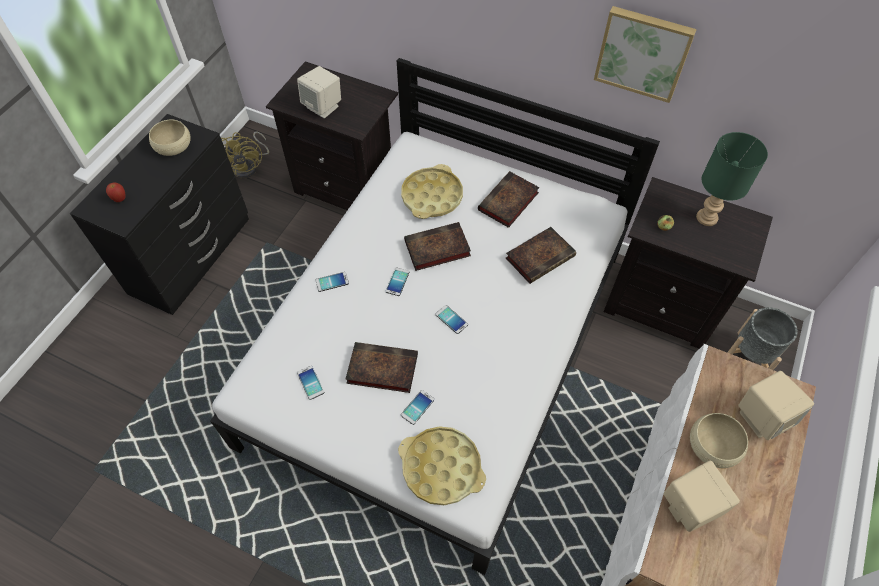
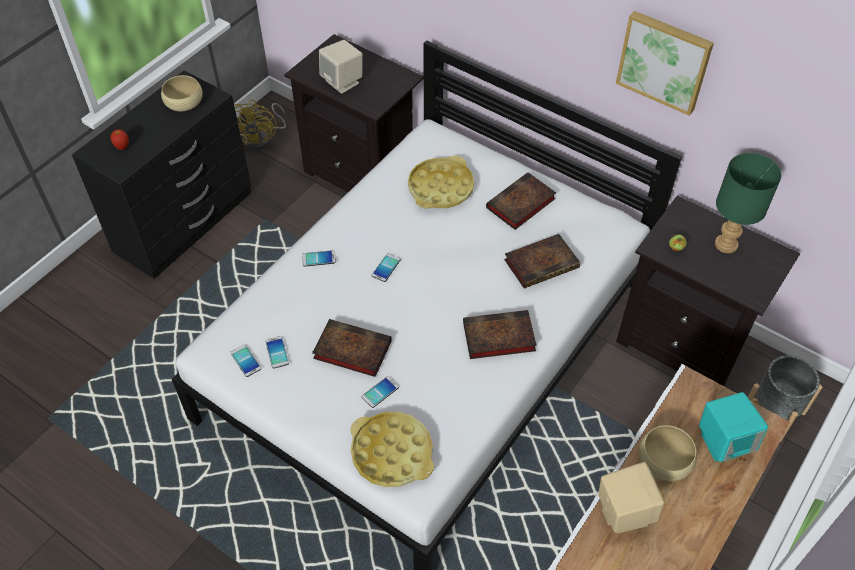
camera: 10 degrees right, 5 degrees down
(436, 249) = (433, 241): book -> book (497, 338)
(451, 319) = (434, 312): phone -> phone (245, 361)
(762, 416) = (724, 441): beige speaker -> turquoise speaker

